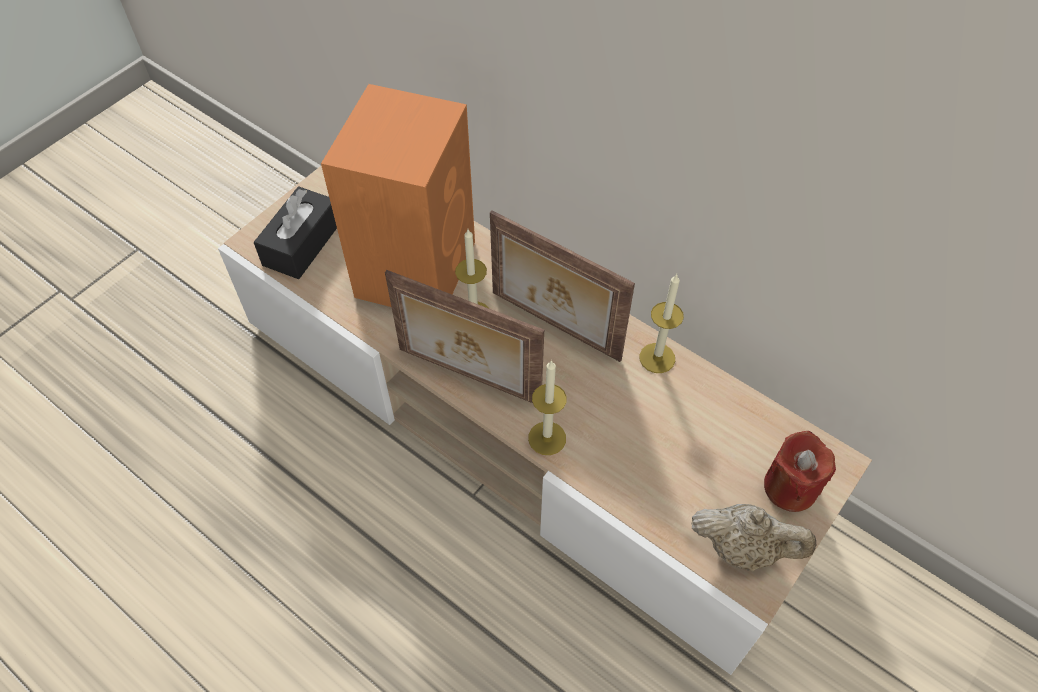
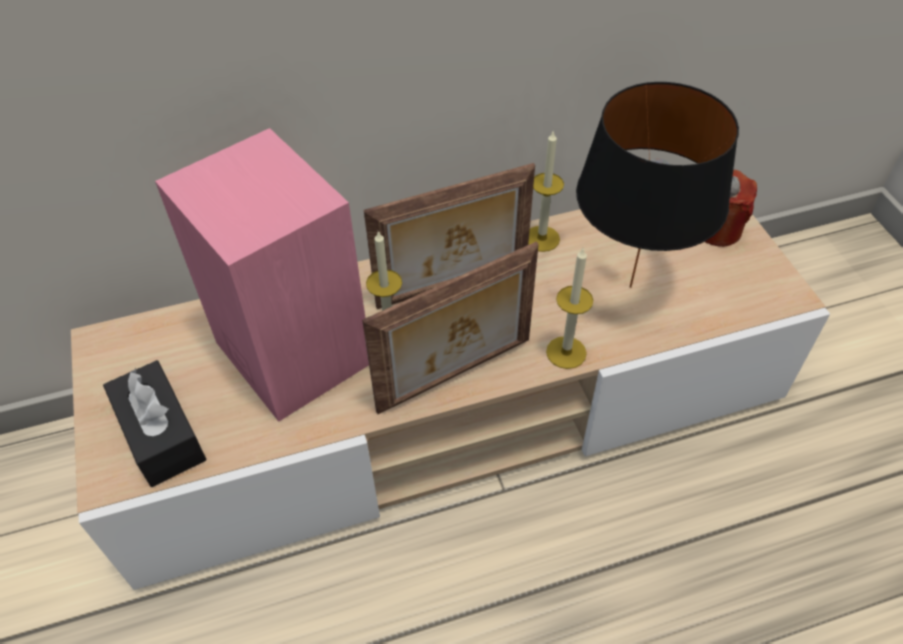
camera: 55 degrees left, 5 degrees down
(417, 267) = (291, 350): orange speaker -> pink speaker
(658, 450) = (631, 286): none -> black table lamp
(743, 548) = (753, 284): beige teapot -> none

